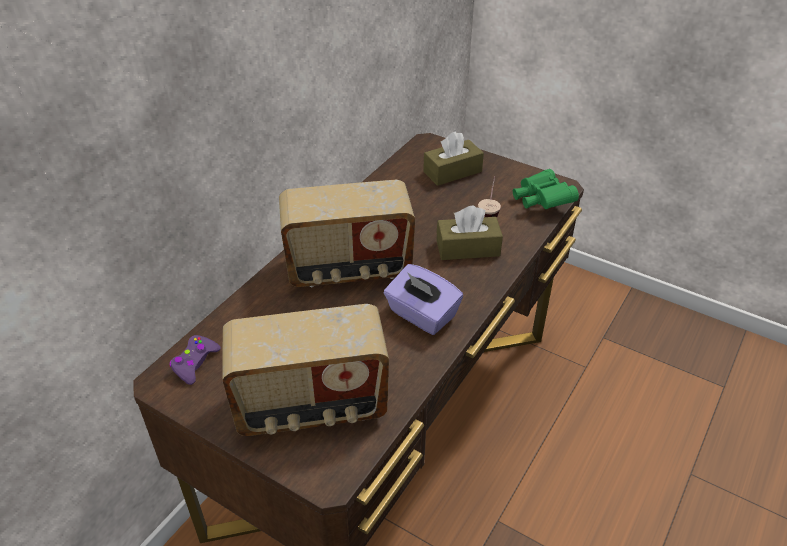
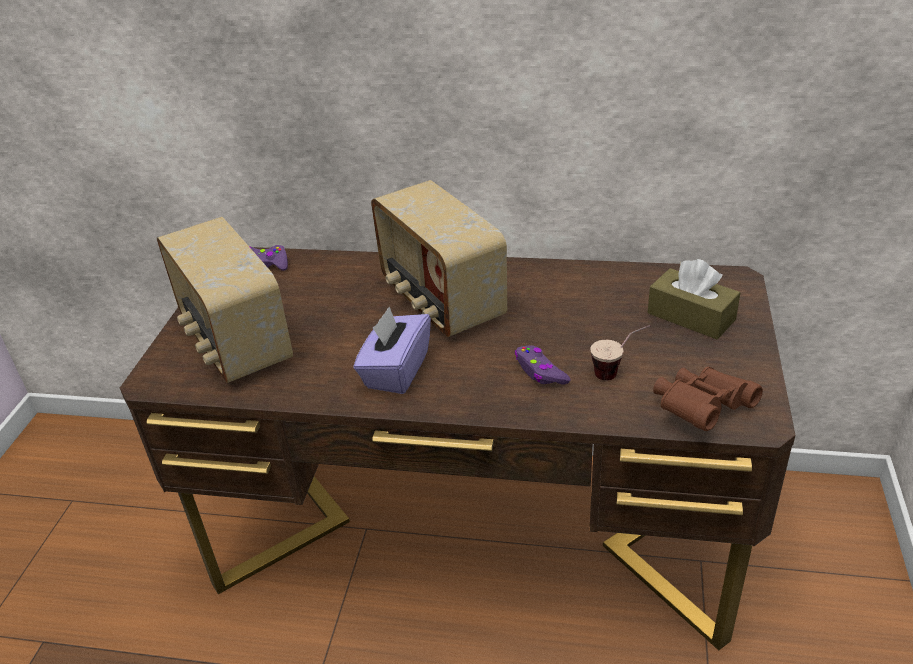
camera: 70 degrees right, 5 degrees down
(467, 248) = (540, 372): brown tissue box -> purple game controller
(541, 201) = (701, 410): green binoculars -> brown binoculars

